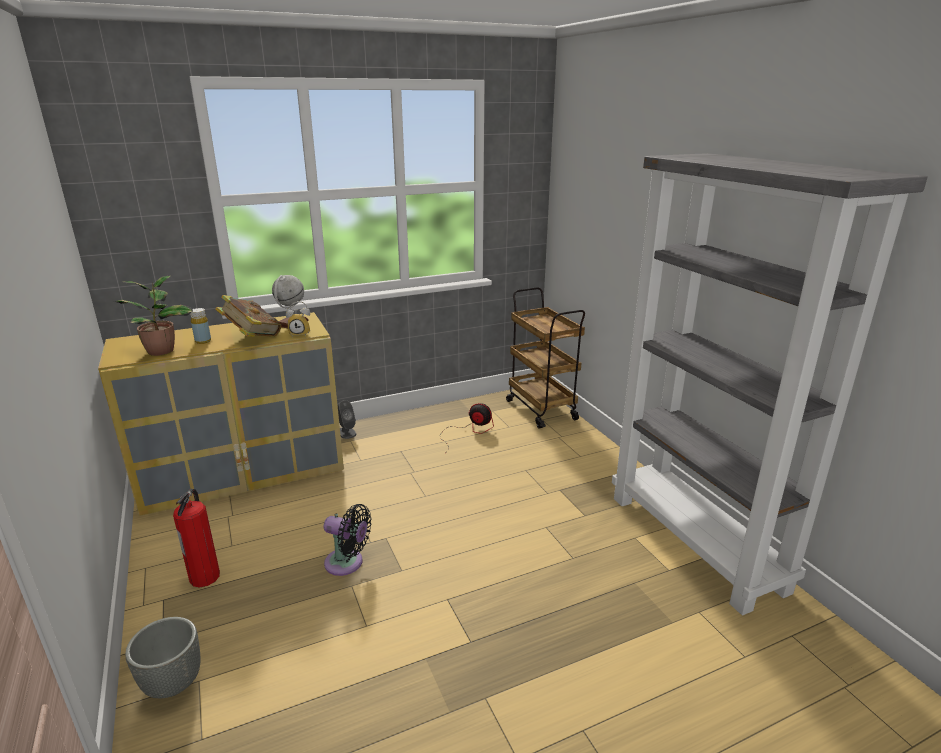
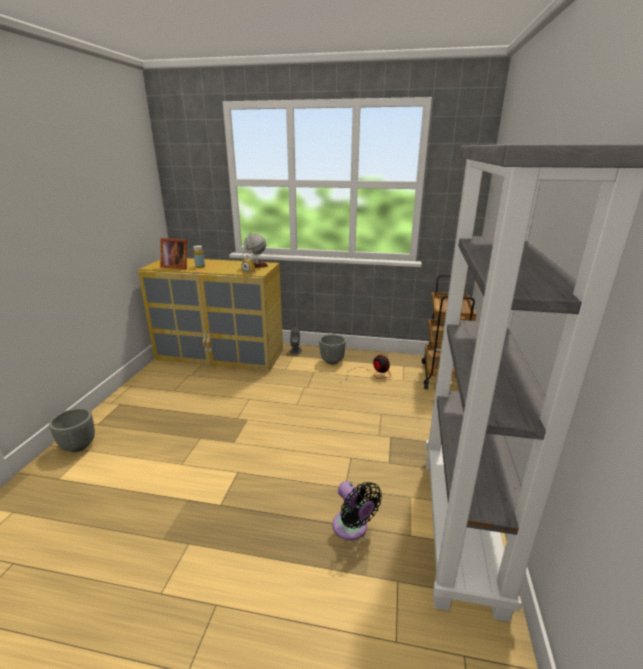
camera: 35 degrees right, 0 degrees up
(162, 350) = (176, 267): potted plant -> picture frame
(205, 576) = (146, 401): fire extinguisher -> none
(252, 337) = (224, 269): book -> none
(347, 563) = (212, 424): black fan -> black fan (352, 528)
(408, 431) = (332, 361): none -> grey planter

